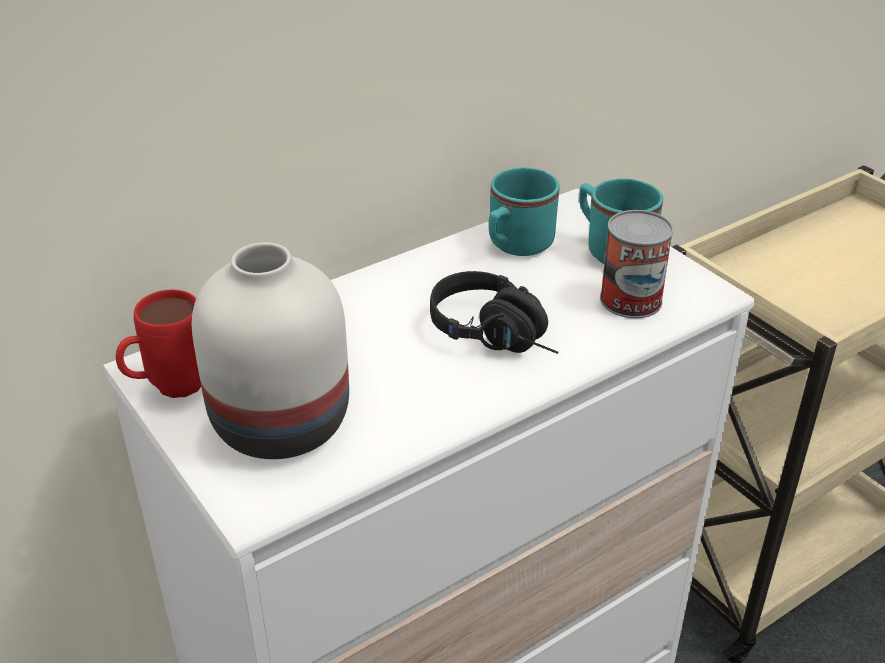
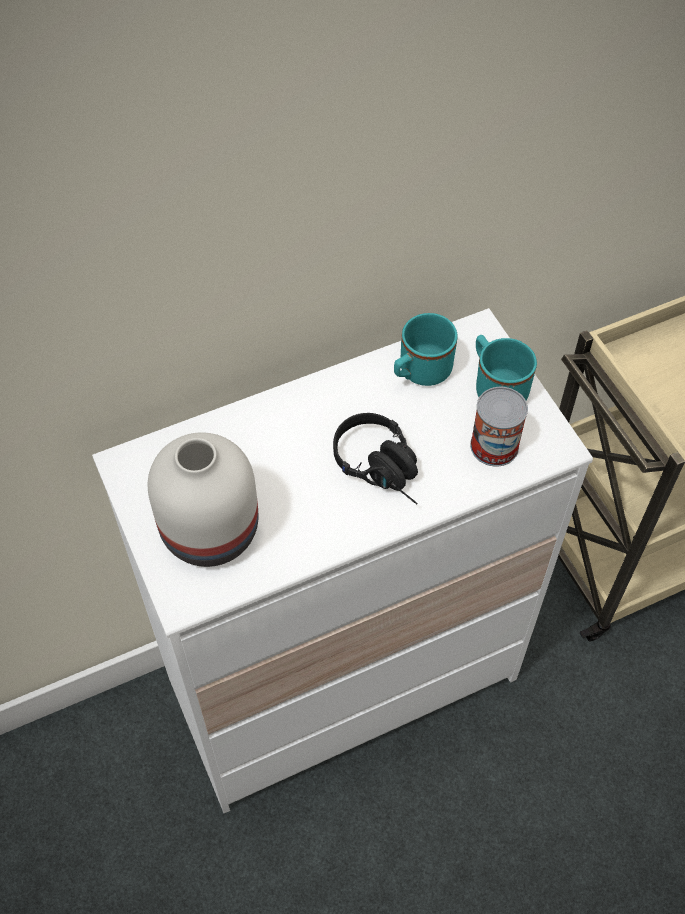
camera: 10 degrees right, 20 degrees up
(168, 389) = (136, 487): red mug -> none

